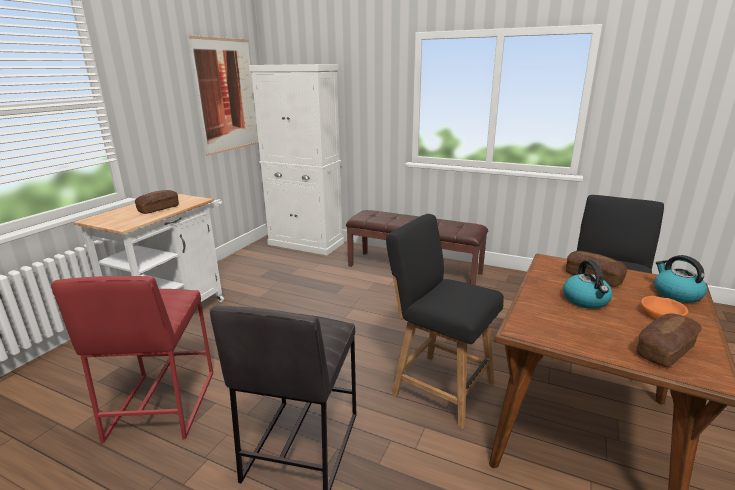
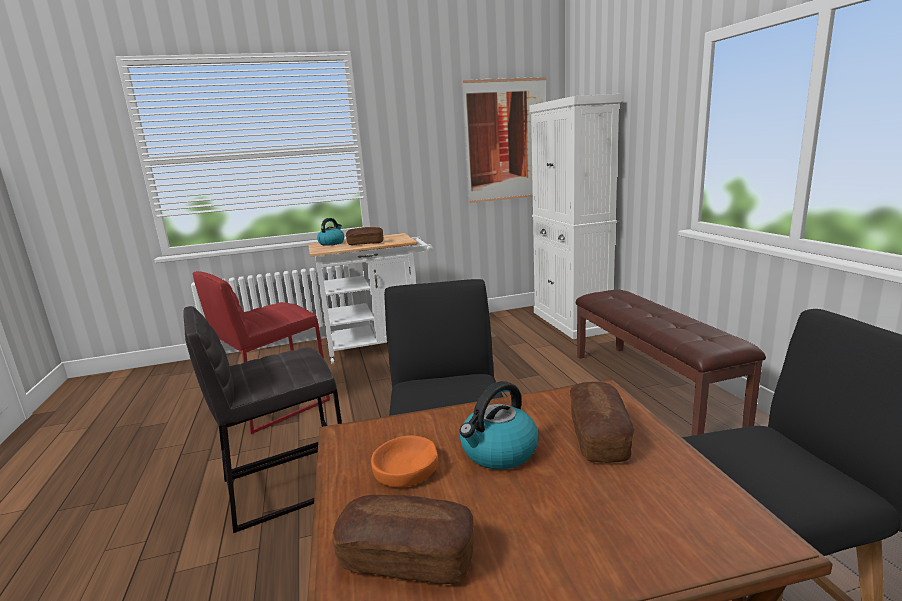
camera: 50 degrees right, 5 degrees down
(661, 314) = (549, 529): orange bowl -> orange bowl (406, 469)
(675, 294) = (675, 529): kettle -> kettle (332, 243)

